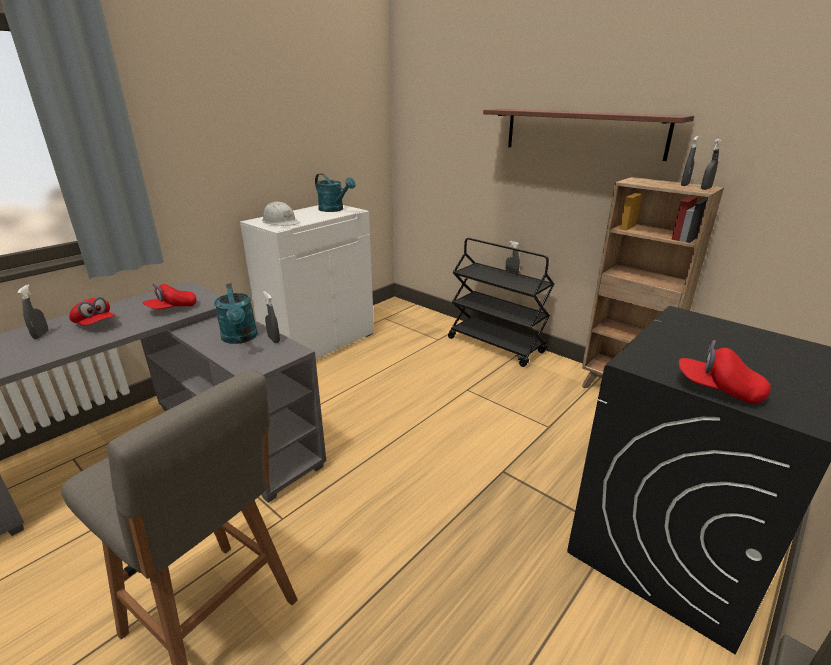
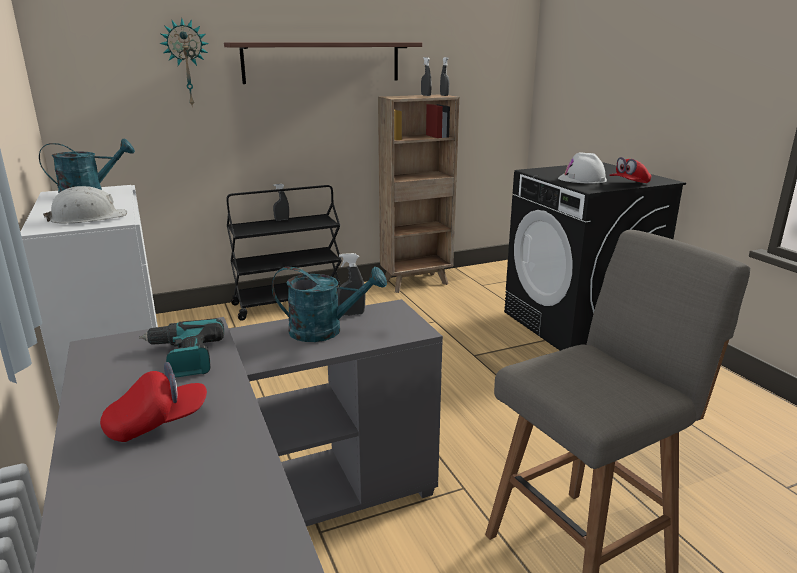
camera: 65 degrees left, 5 degrees down
(41, 335) = (131, 480): grey spray bottle -> none
(172, 309) = (184, 357): red cap -> power drill
(472, 125) = (186, 63): none -> wall clock
(688, 351) = (582, 179): none -> white hard hat

